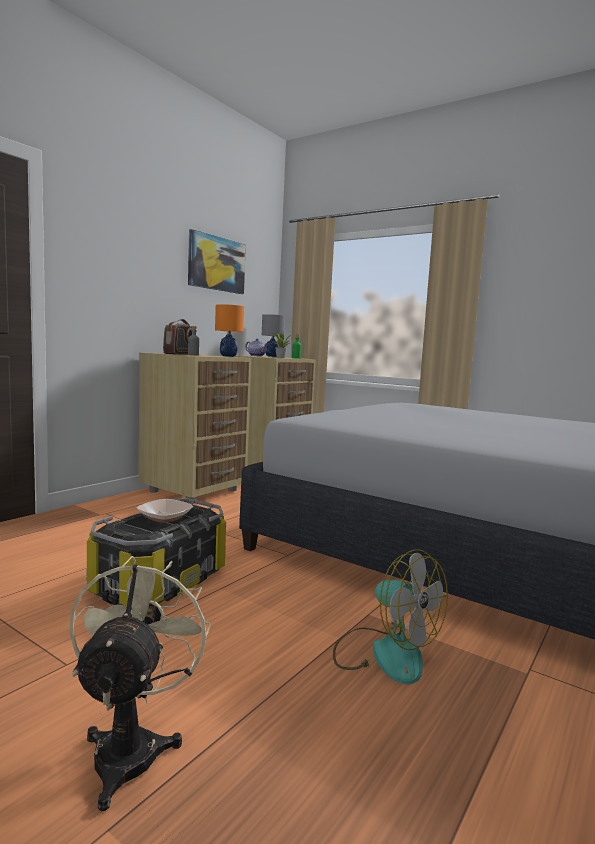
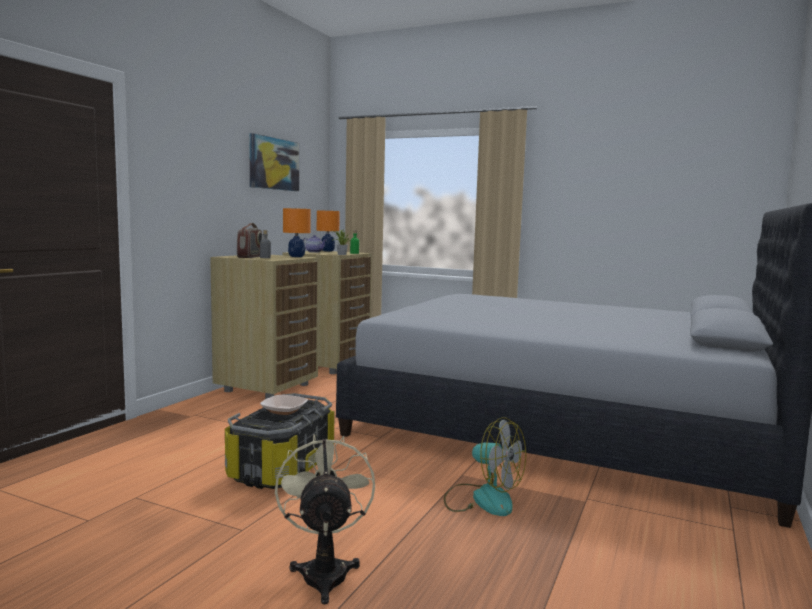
camera: 10 degrees left, 0 degrees up
(271, 356) = (327, 251): grey table lamp -> orange table lamp

